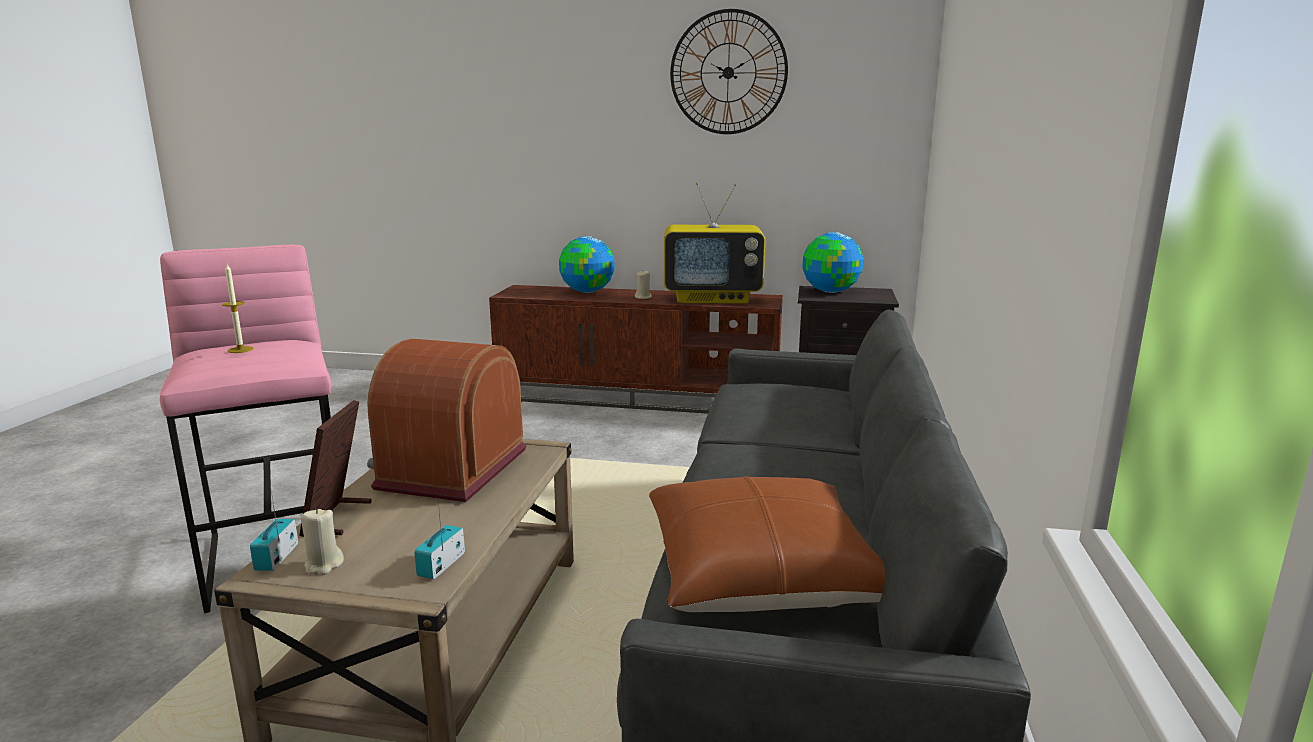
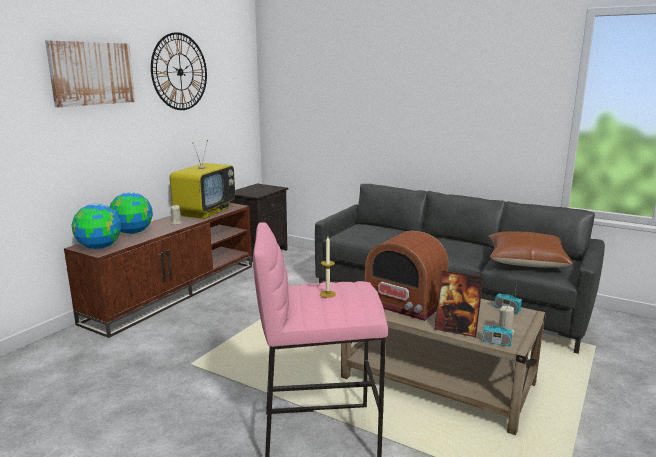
camera: 70 degrees left, 0 degrees up
(576, 75) = (92, 73): none -> picture
(830, 291) = (248, 191): globe -> globe (99, 247)

